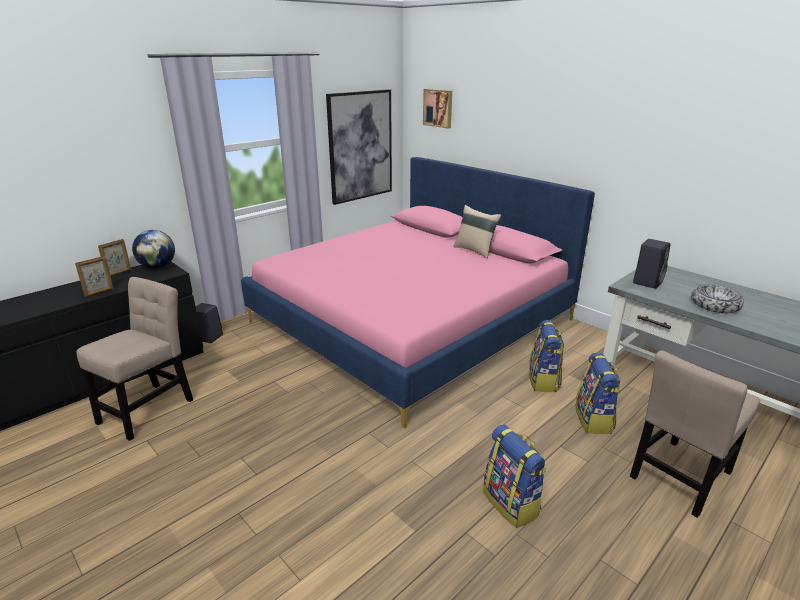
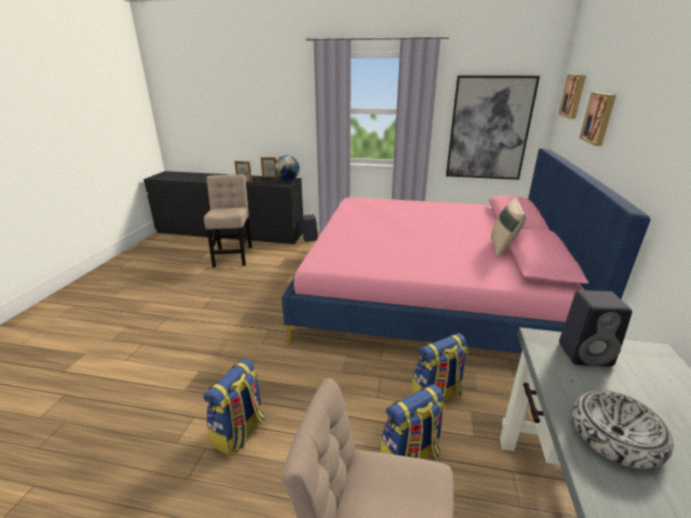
camera: 55 degrees right, 0 degrees up
(150, 408) = (233, 255): beige chair -> beige chair turned 90 degrees counterclockwise
(492, 127) = (599, 118): none -> picture

